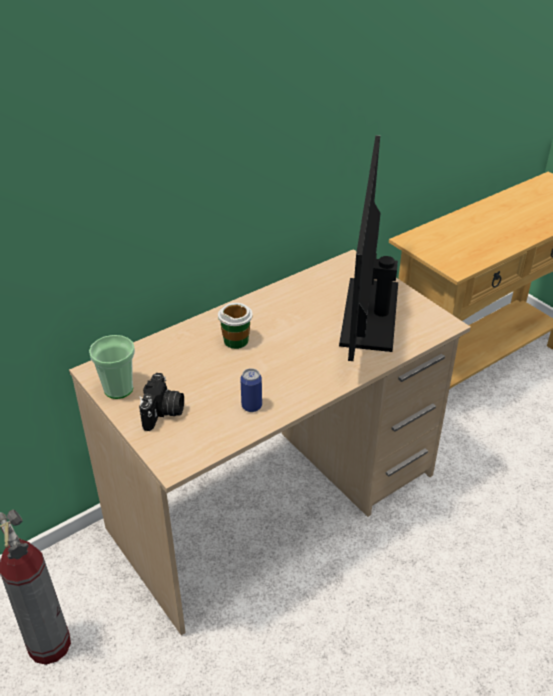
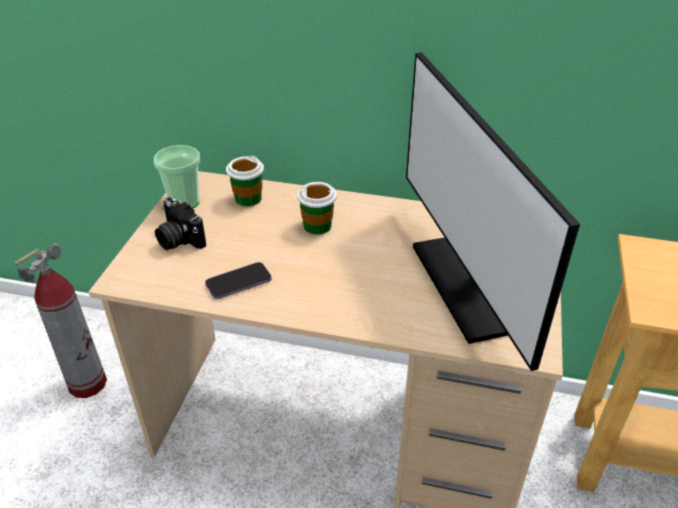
camera: 50 degrees right, 0 degrees up
(159, 356) = (248, 199): none -> cup
(163, 413) = (178, 239): camera -> camera turned 75 degrees clockwise
(251, 406) = (238, 282): can -> phone
(370, 314) = (469, 285): monitor -> monitor turned 75 degrees counterclockwise

